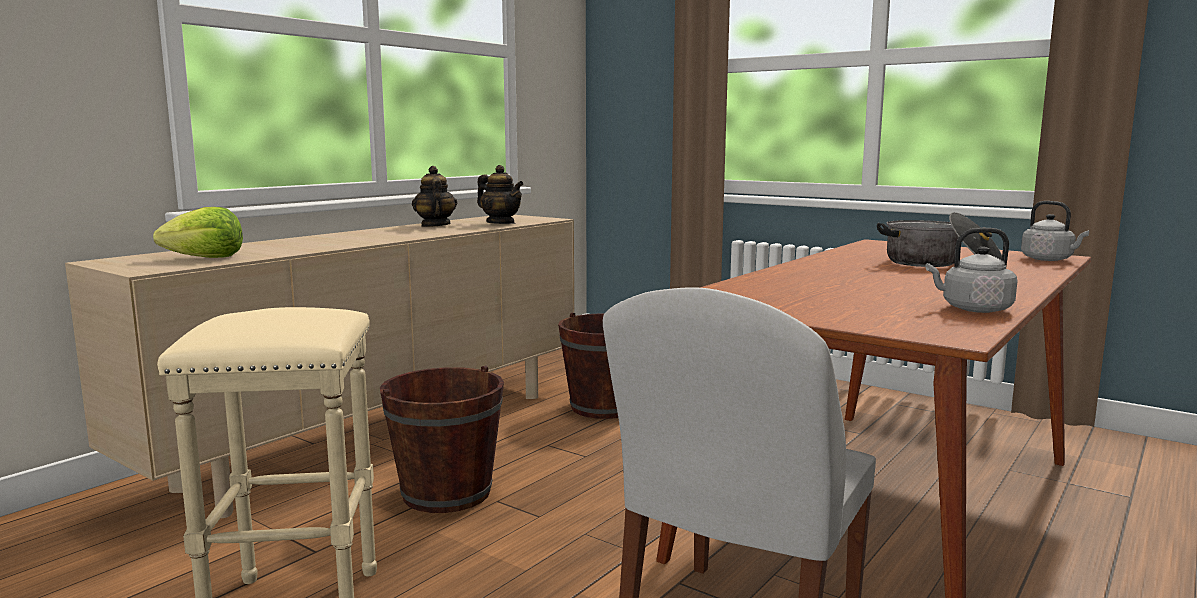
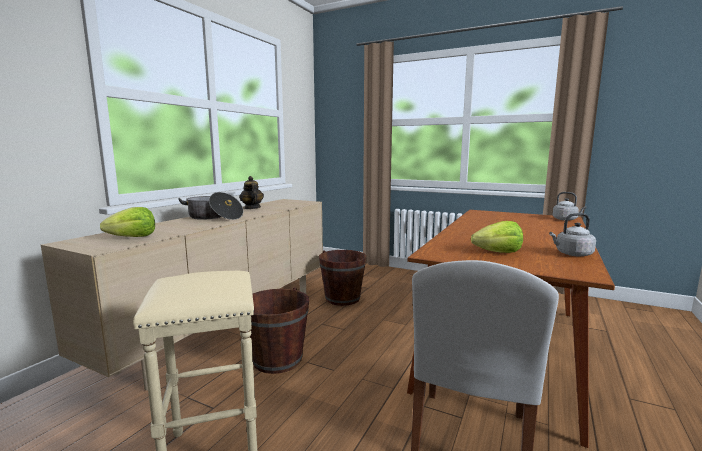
camera: 10 degrees left, 0 degrees up
(501, 223) = (286, 205): teapot -> none
(827, 302) = (498, 252): none -> lettuce
(940, 263) = (521, 224): cooking pot -> cooking pot (214, 217)

